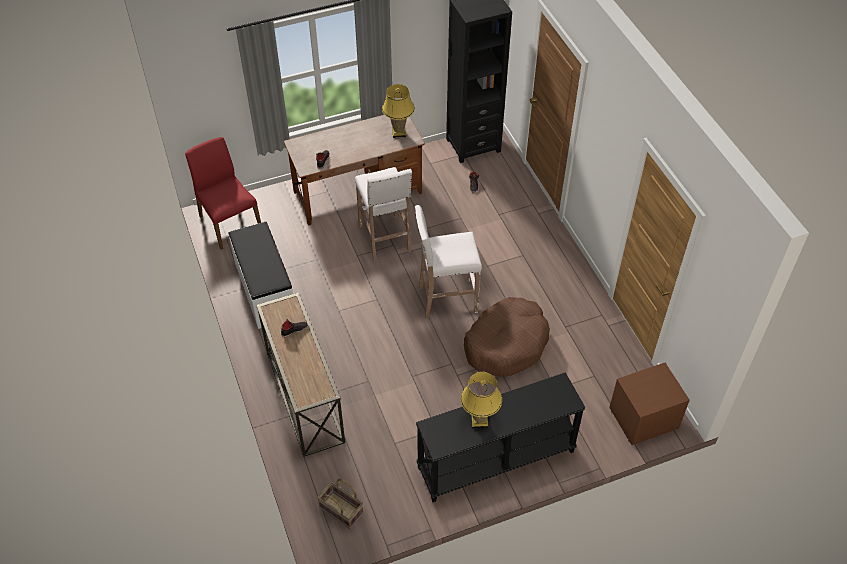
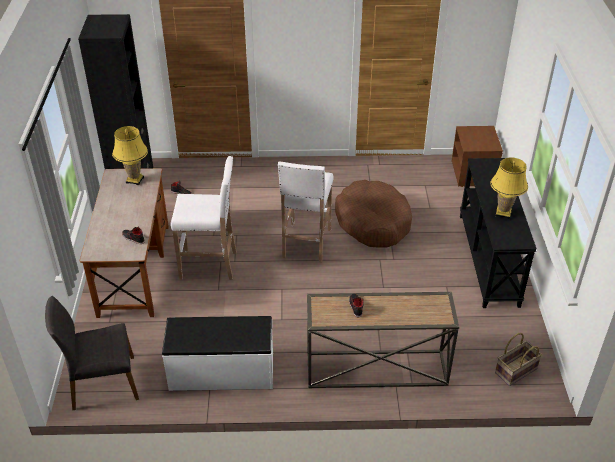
camera: 70 degrees left, 10 degrees down
(229, 222) = (103, 383): red chair -> grey chair

